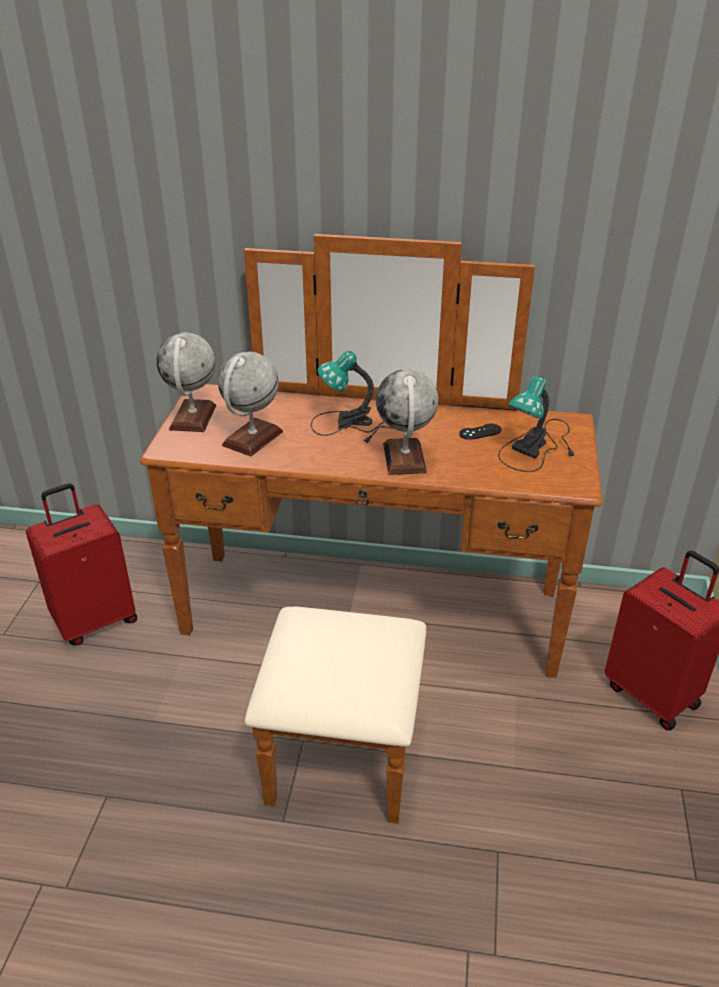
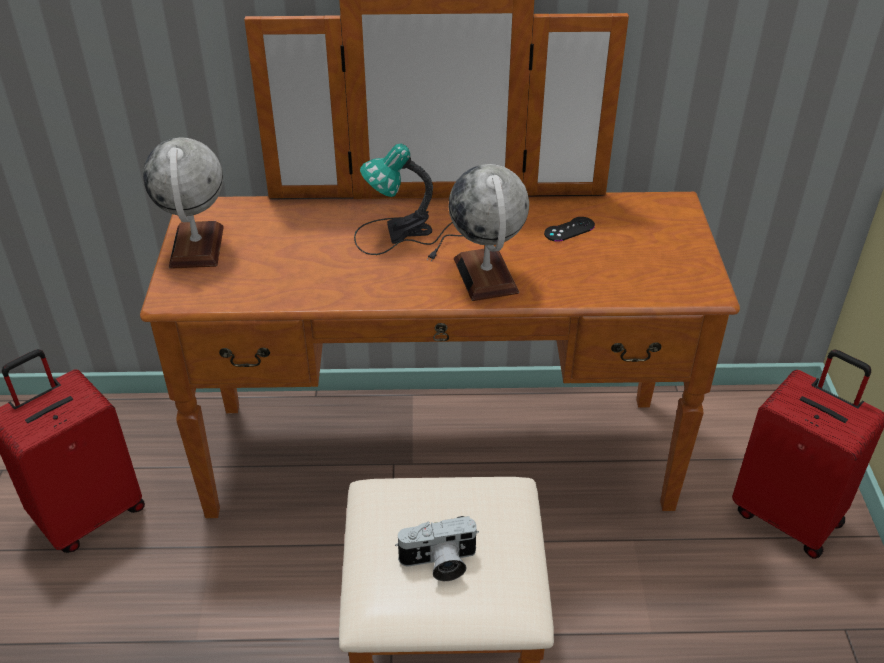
camera: 10 degrees left, 5 degrees up
(252, 438) = (284, 269): globe -> none
(332, 670) = (439, 563): none -> camera
(538, 446) = (644, 242): table lamp -> none

